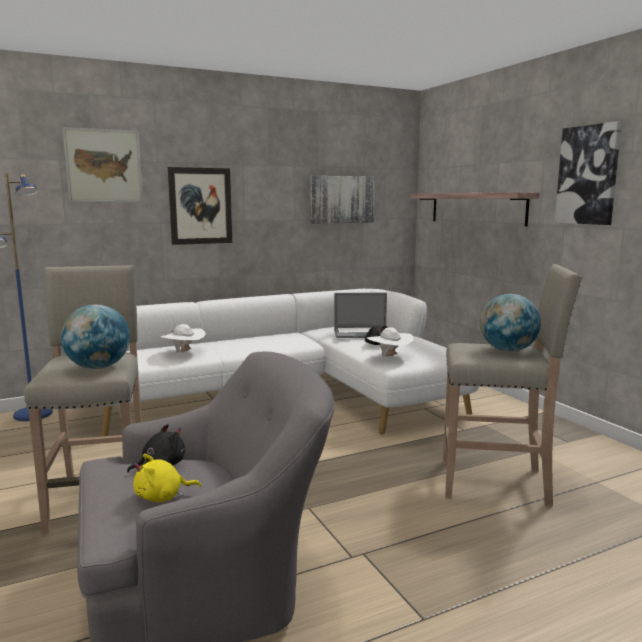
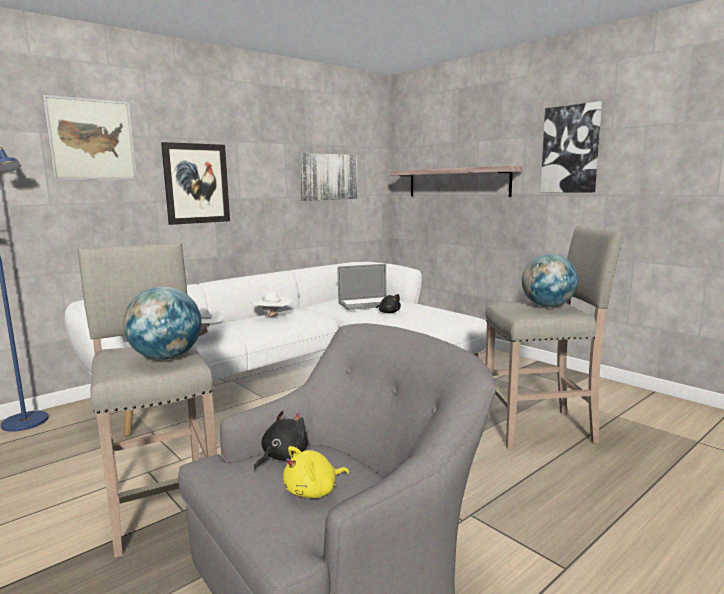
camera: 15 degrees left, 0 degrees up
(389, 357) = (411, 323): white hat -> white hat (272, 318)

